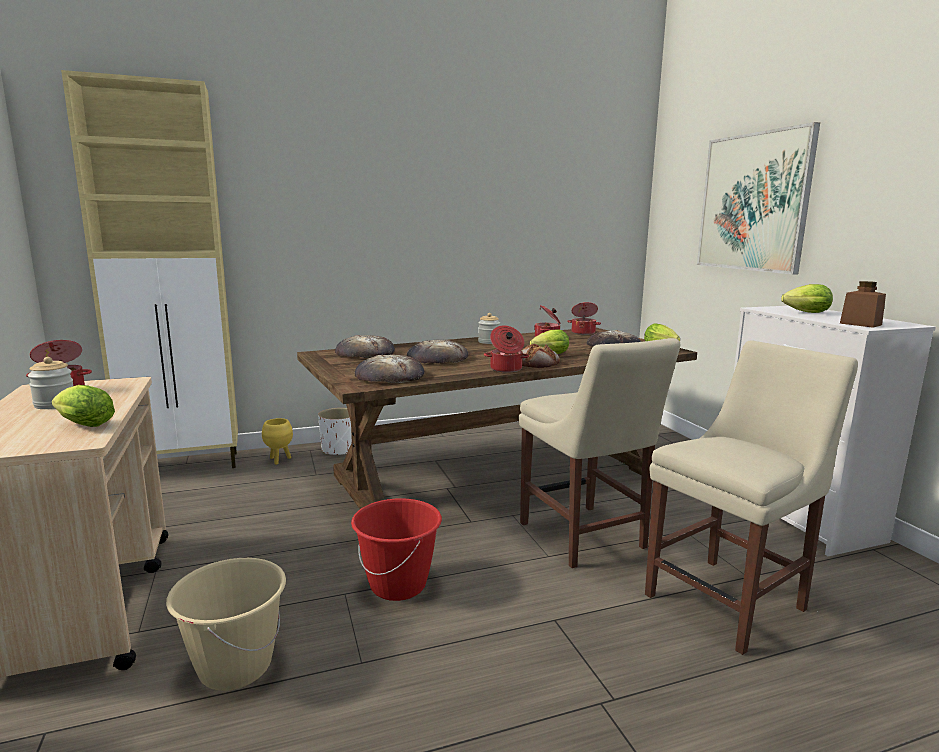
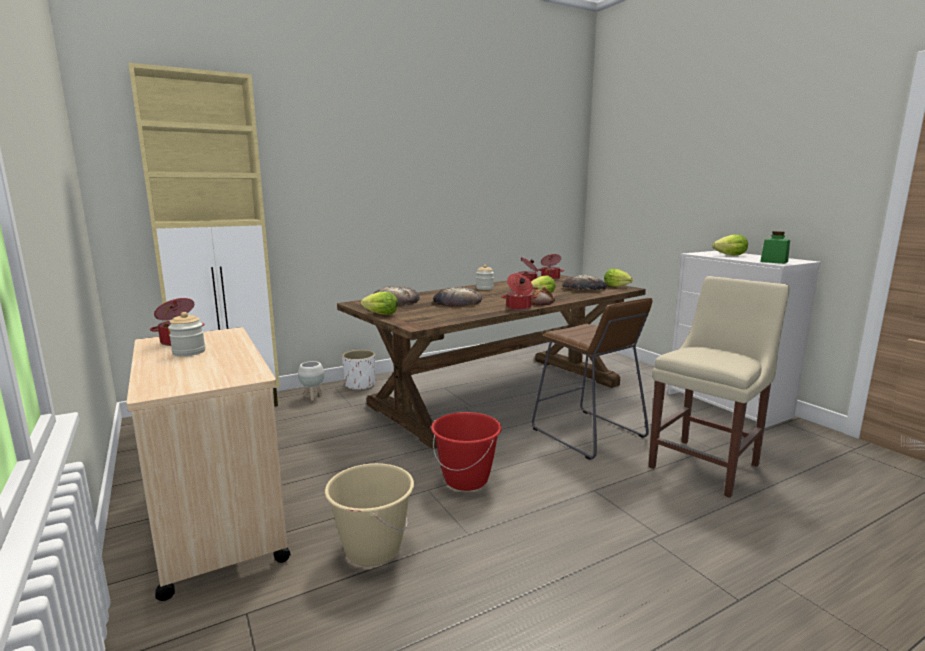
camera: 10 degrees left, 0 degrees up
(82, 425) = (235, 365): lettuce -> lettuce (379, 314)
(279, 460) = (312, 397): yellow planter -> white planter
(389, 375) = (433, 317): bread -> none
(584, 538) = (588, 433): beige chair -> brown stool
(753, 202) = (677, 174): picture -> none
(860, 324) = (774, 262): brown jar -> green jar

